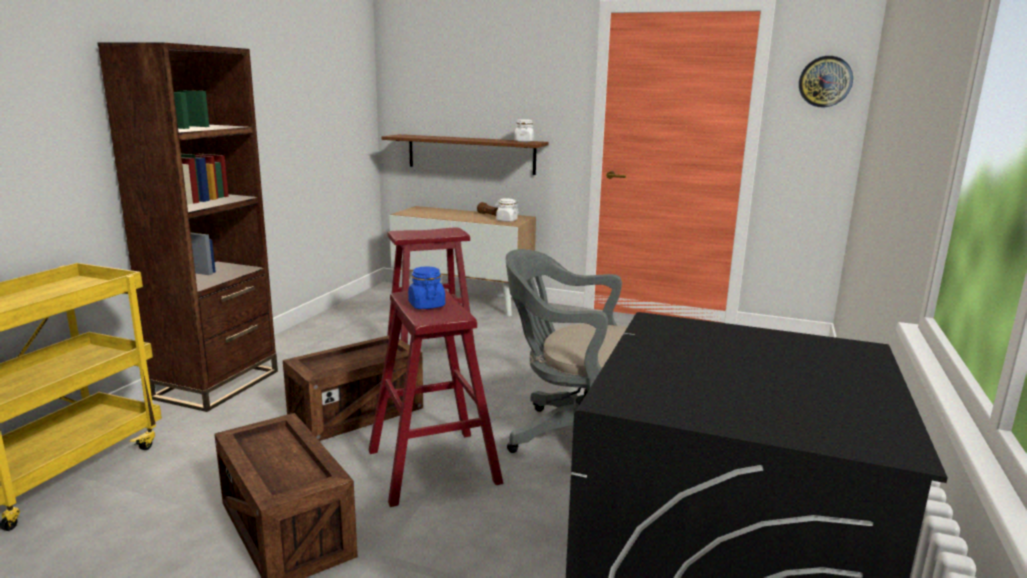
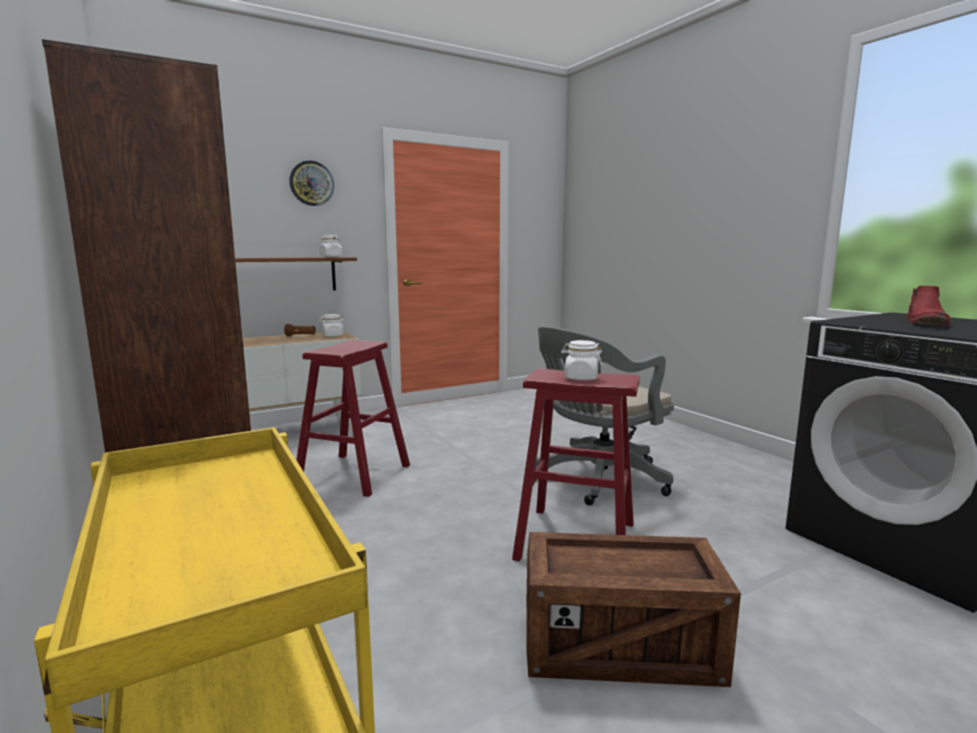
camera: 50 degrees left, 5 degrees down
(356, 413) = (429, 544): crate -> none
(426, 305) = (581, 378): blue jar -> white jar
(745, 362) = (926, 323): none -> red boot
(825, 81) = (541, 204): wall clock -> wall clock (311, 183)

